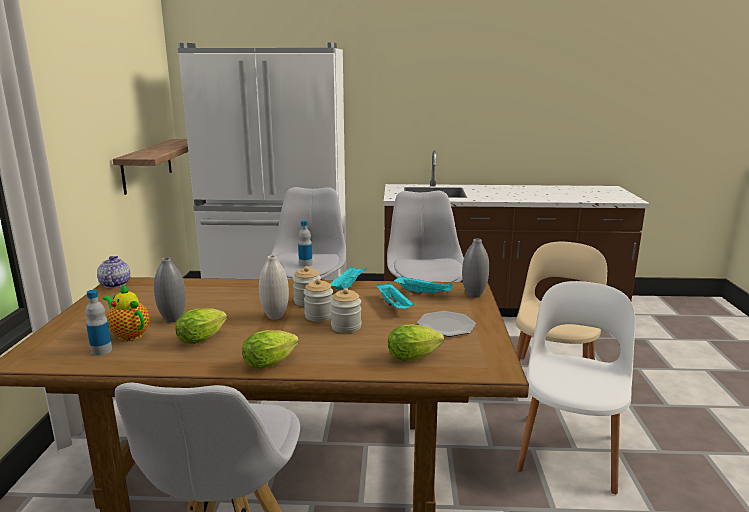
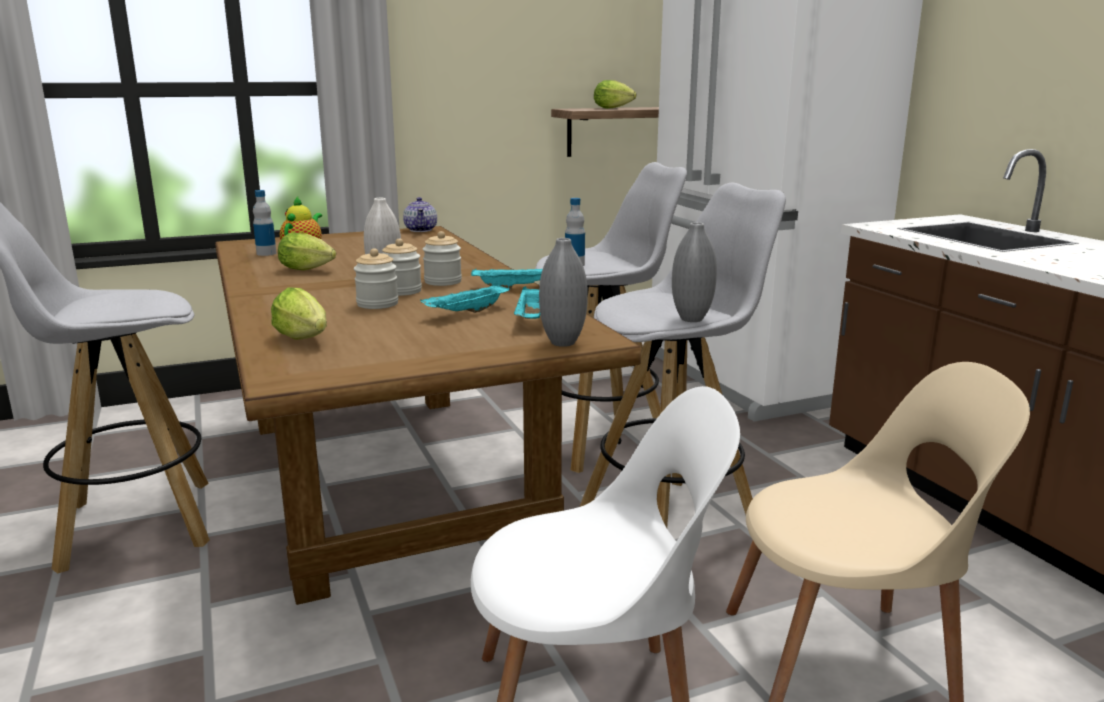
camera: 65 degrees right, 0 degrees up
(114, 284) = (421, 230): teapot -> teapot turned 120 degrees clockwise
(173, 319) = (349, 256): grey vase -> grey vase (691, 319)
(272, 363) = (263, 295): lettuce -> lettuce (615, 108)
(446, 325) = (420, 341): plate -> none

